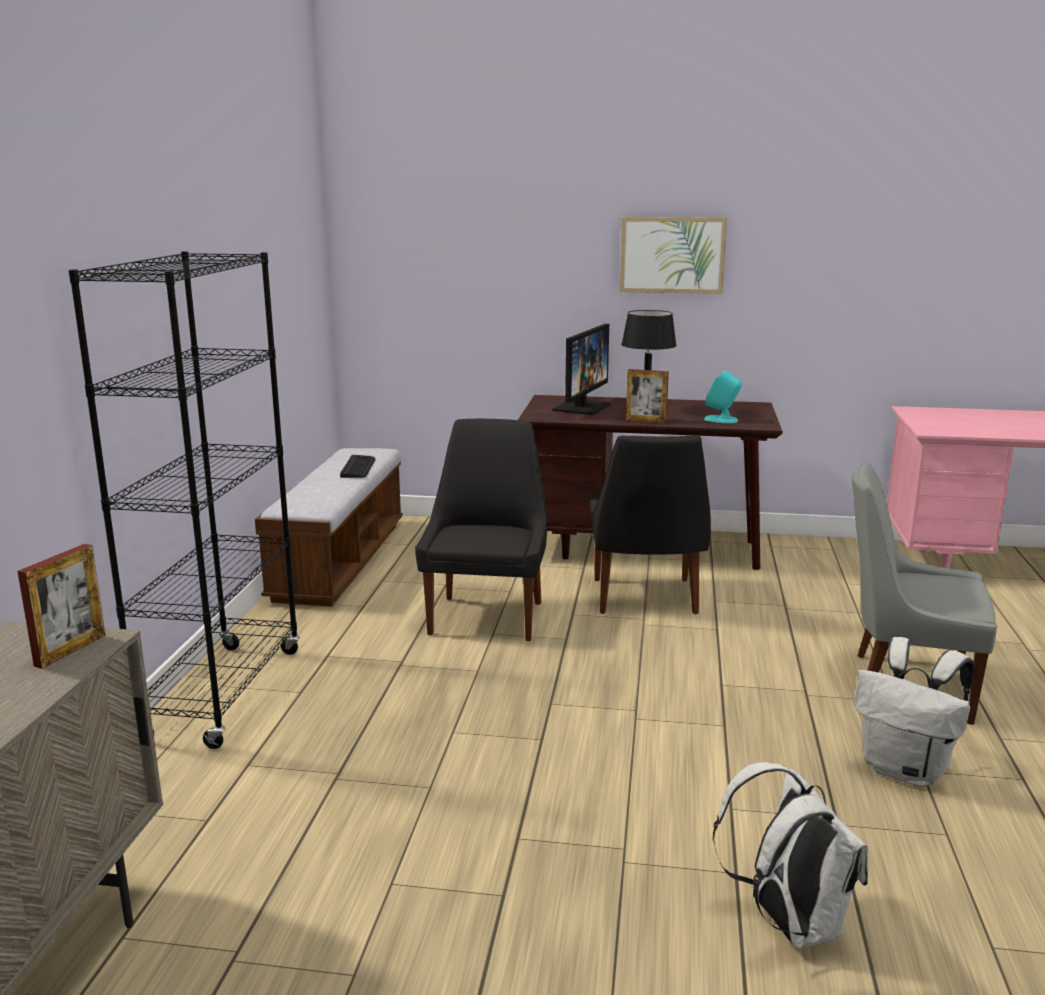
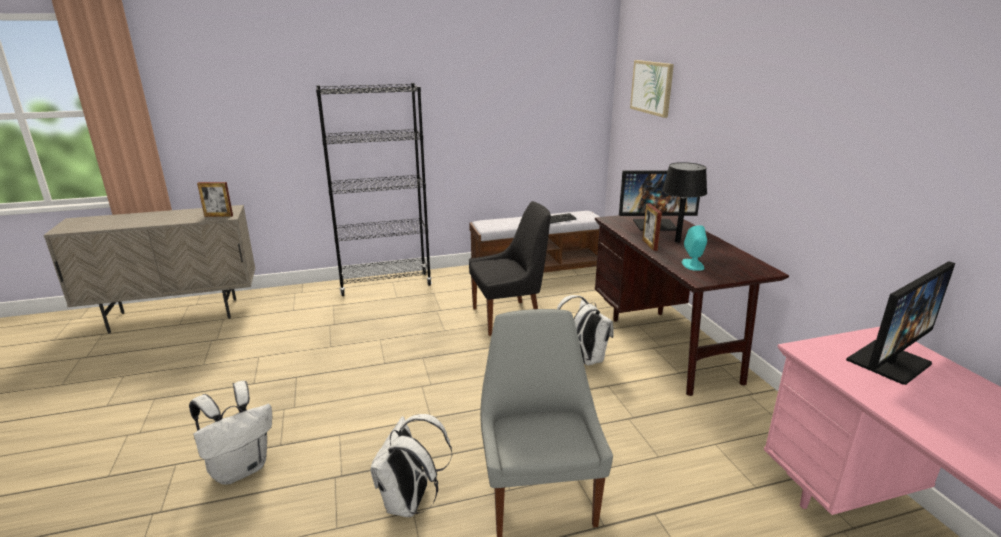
camera: 65 degrees right, 5 degrees up
(645, 598) = (583, 359): black chair -> white backpack
(672, 255) = (752, 124): picture -> picture (652, 87)
(955, 419) = (888, 361): none -> monitor

